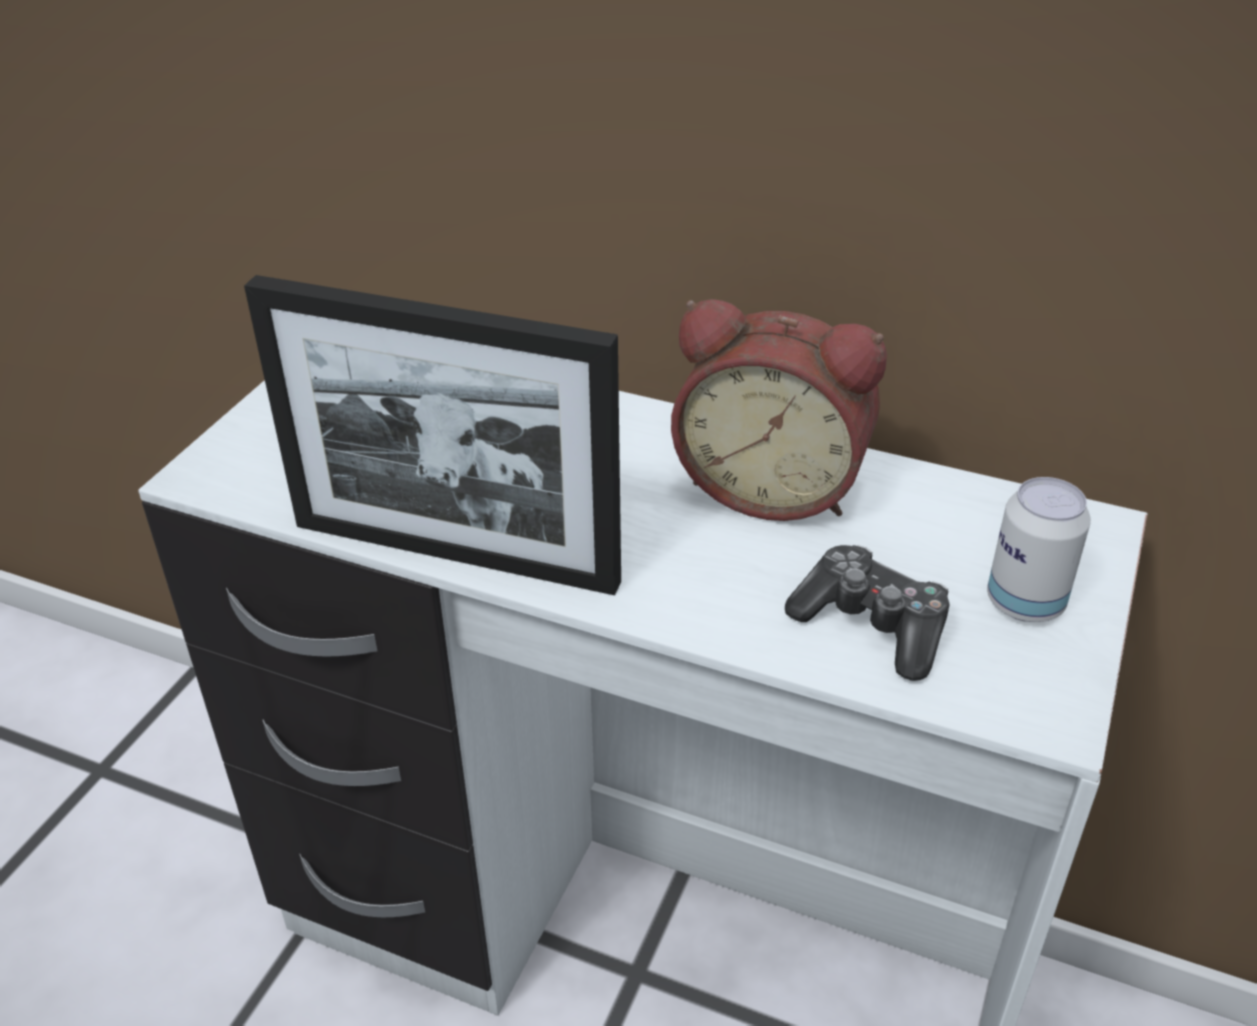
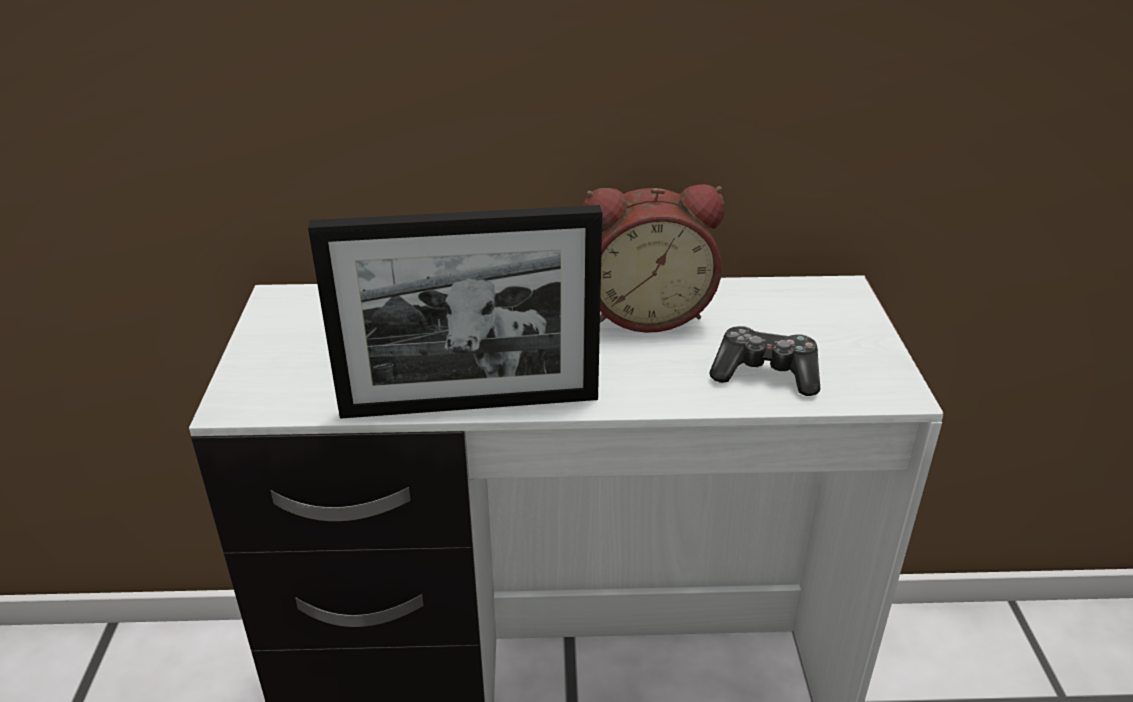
camera: 25 degrees left, 5 degrees down
(1025, 603) = (838, 338): can -> none

